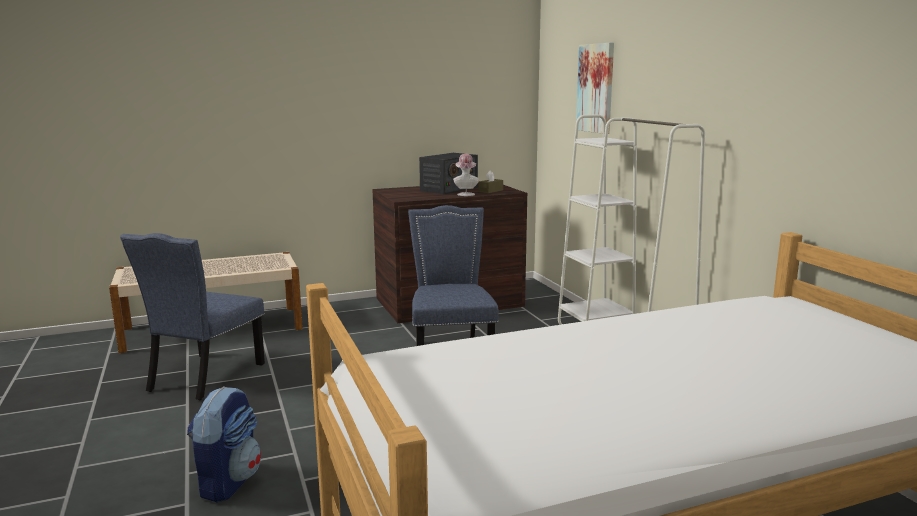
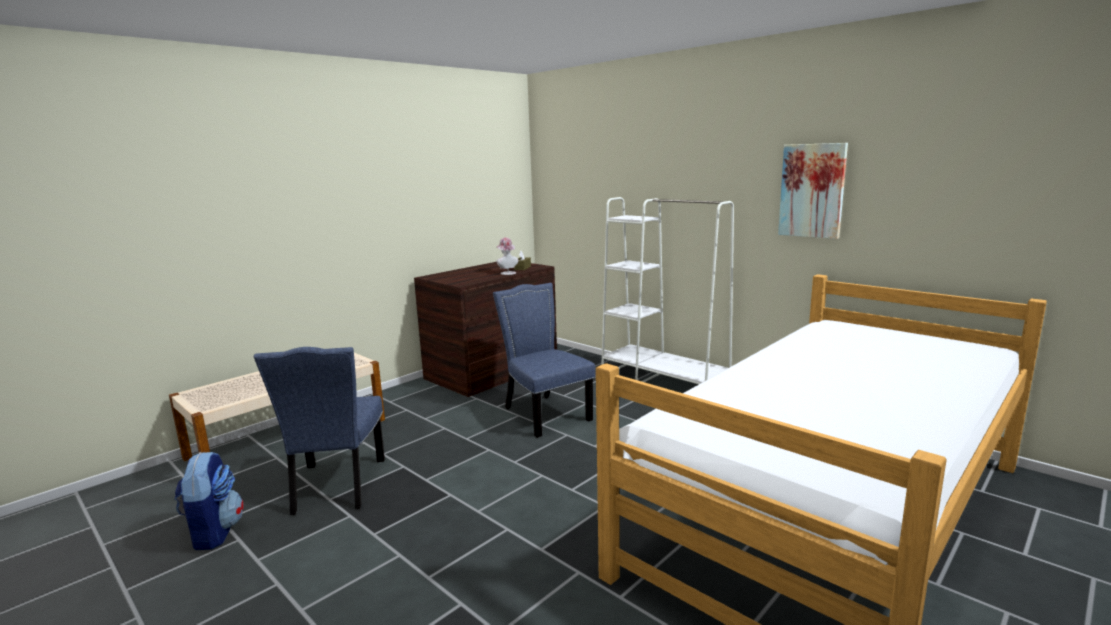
camera: 25 degrees left, 0 degrees up
(228, 481) = (477, 572): backpack -> backpack (214, 533)
(448, 189) = (484, 270): radio -> none
(596, 88) = (603, 175): picture -> picture (812, 190)

